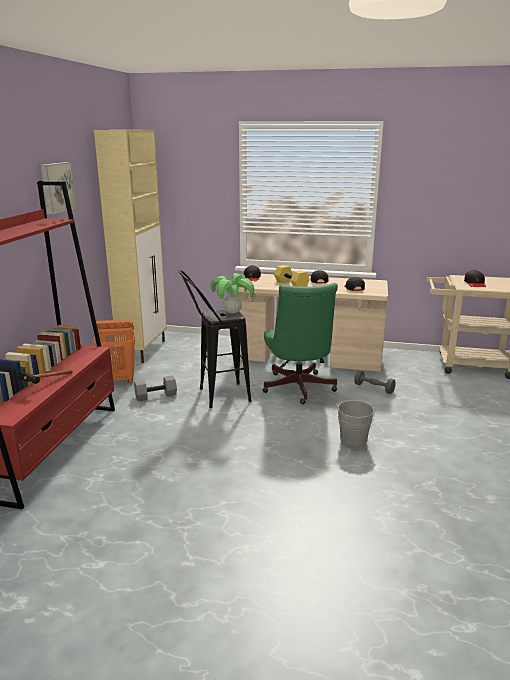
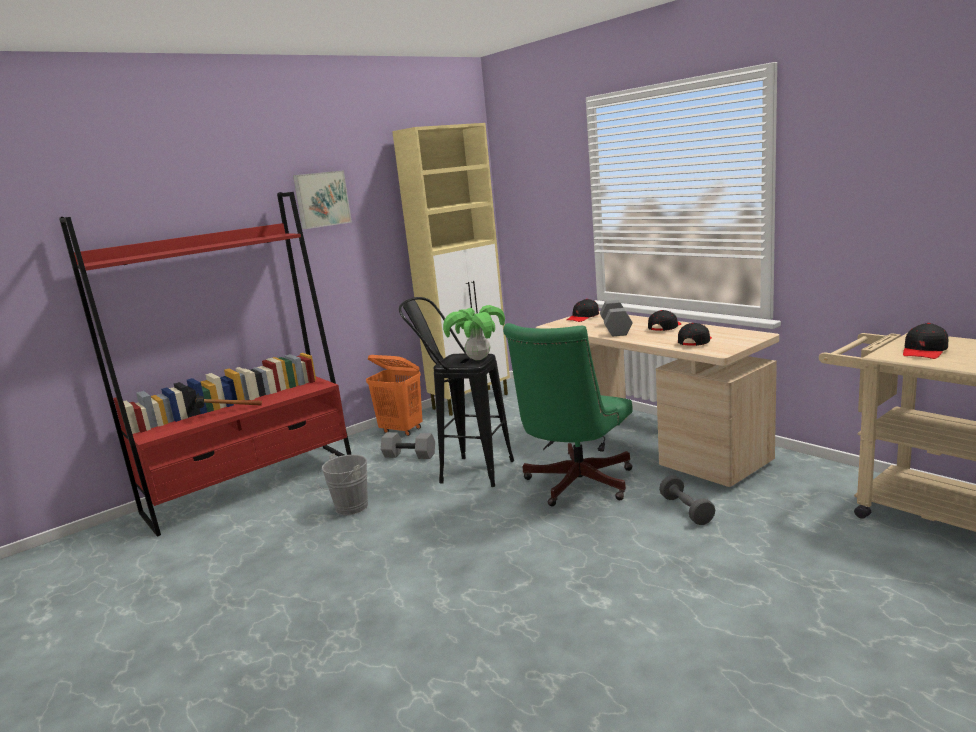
camera: 40 degrees right, 5 degrees down
(292, 284) = (617, 329): yellow dumbbell -> grey dumbbell
(353, 443) = (536, 579): grey bucket -> grey bucket (348, 509)

